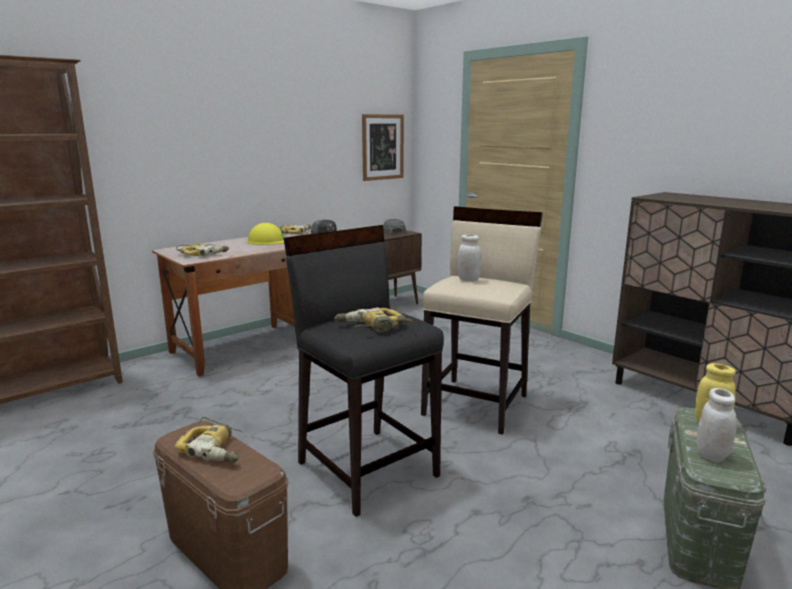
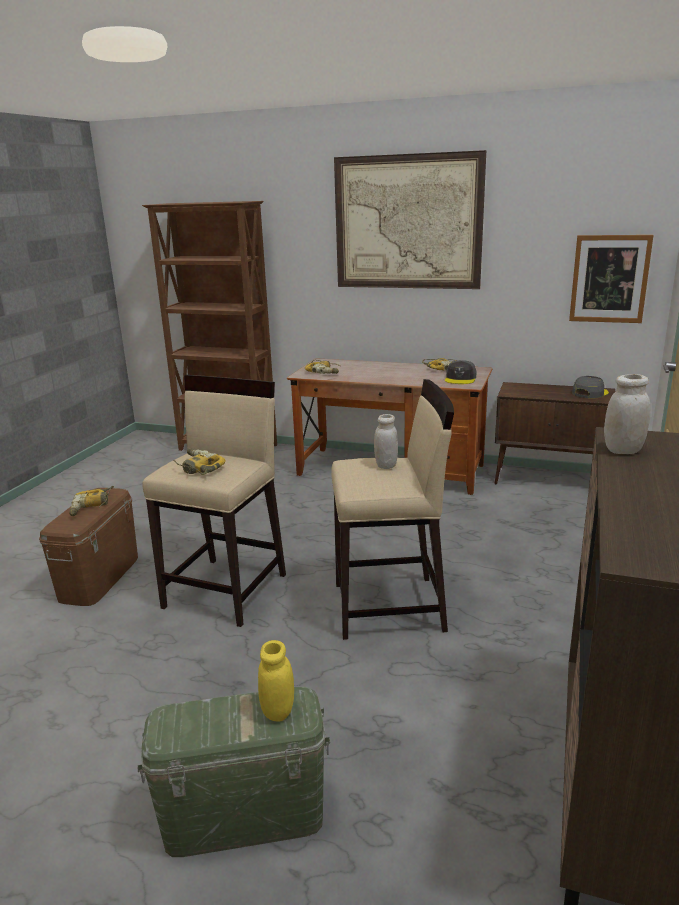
camera: 60 degrees right, 5 degrees up
(235, 99) = (407, 223): none -> picture
(268, 241) = (400, 371): yellow hard hat -> none
(367, 468) = (227, 590): black stool -> beige stool
(711, 455) = (199, 716): white jar -> white jar (623, 450)

